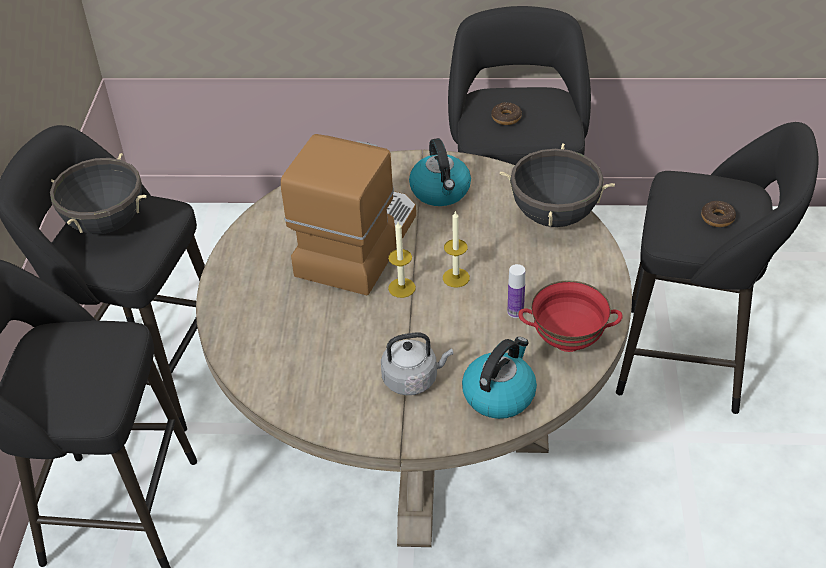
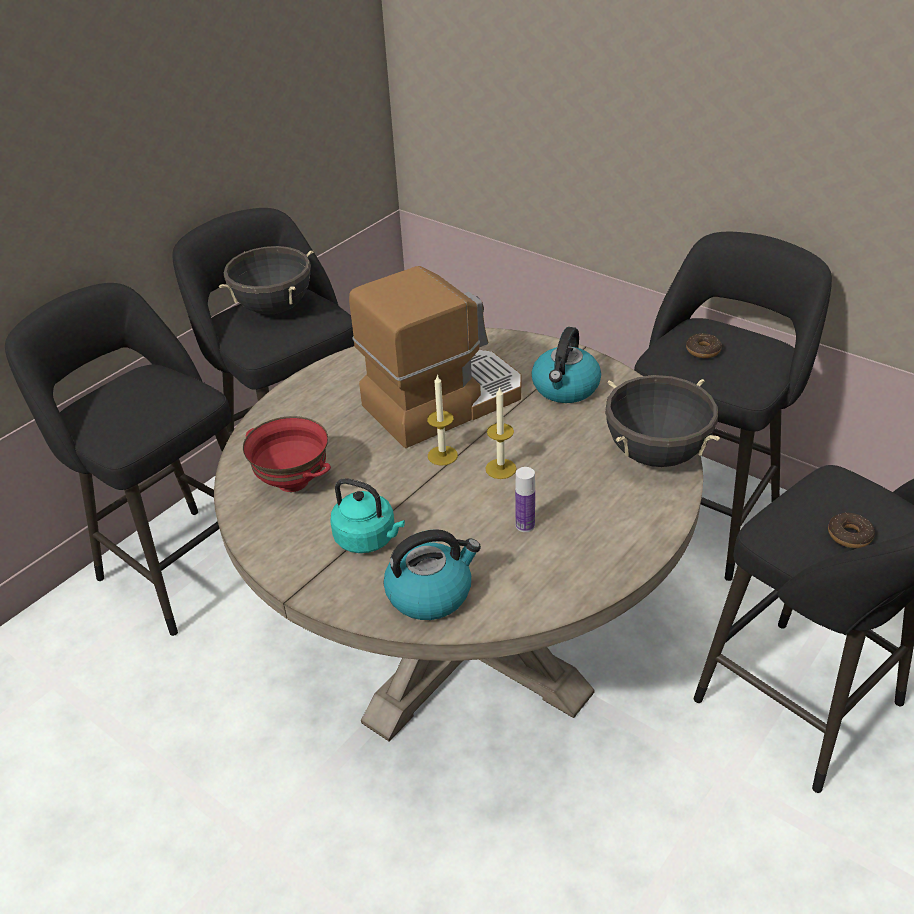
camera: 35 degrees right, 5 degrees down
(413, 379) = (368, 539): grey kettle -> turquoise kettle
(568, 340) = (550, 577): red bowl -> red bowl (294, 481)

